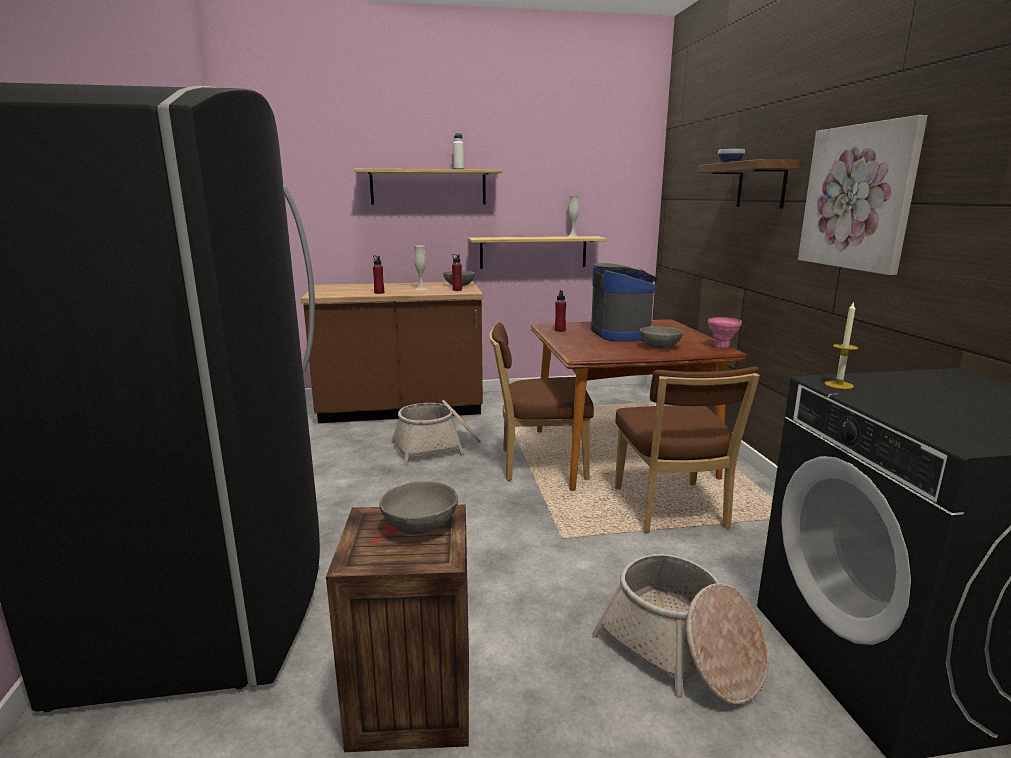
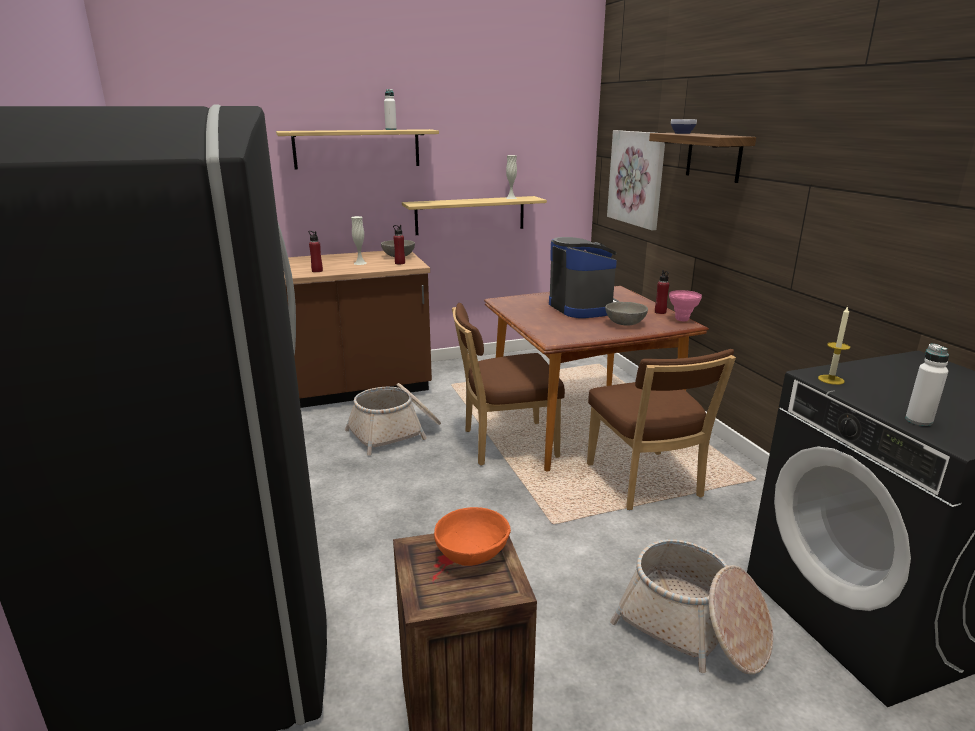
camera: 10 degrees left, 5 degrees up
(421, 527) = (472, 554): grey bowl -> orange bowl
(560, 330) = (518, 306): red bottle -> red bottle (660, 312)
(858, 197) = (819, 182): picture -> picture (637, 178)
(924, 422) = (918, 420): none -> white bottle

